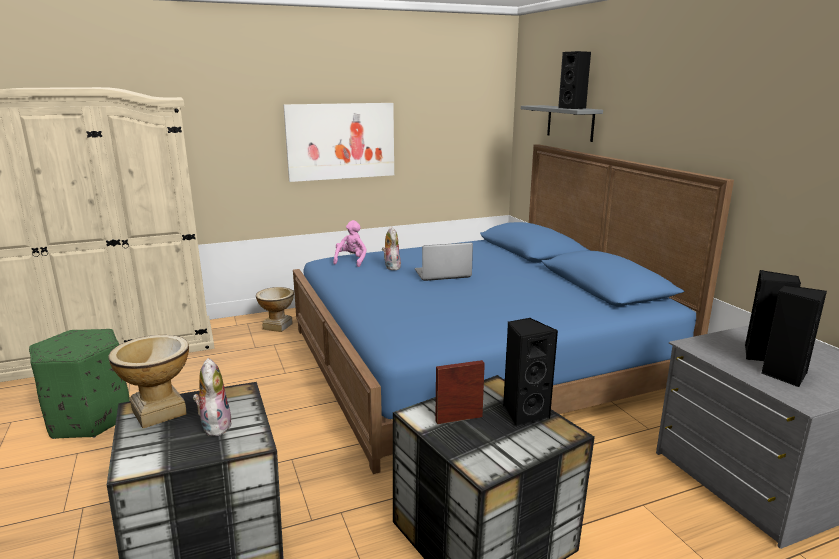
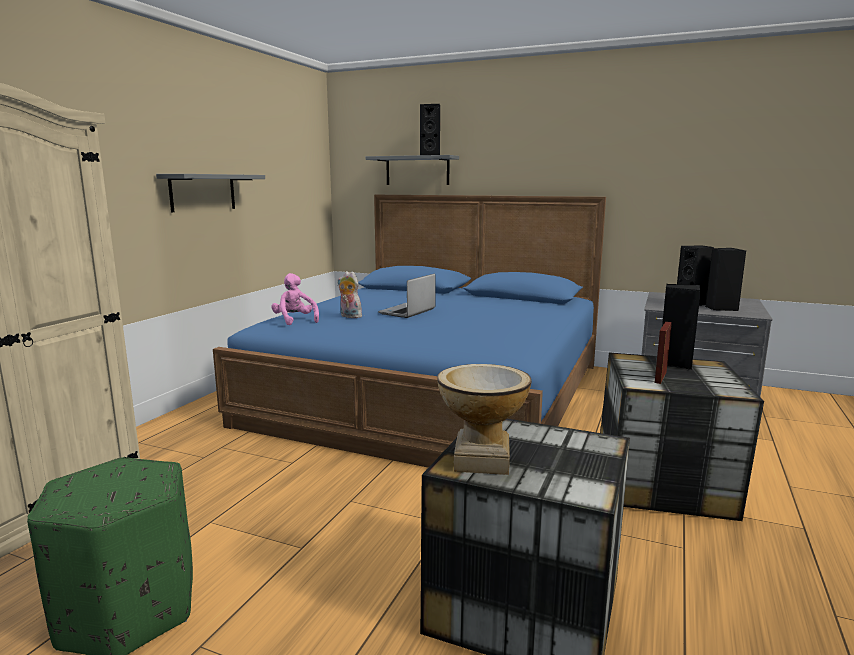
camera: 45 degrees left, 5 degrees down
(214, 425) = (548, 446): plush toy -> none
(277, 326) = (188, 432): vase -> none
(341, 141) = (203, 192): picture -> grey shelf

